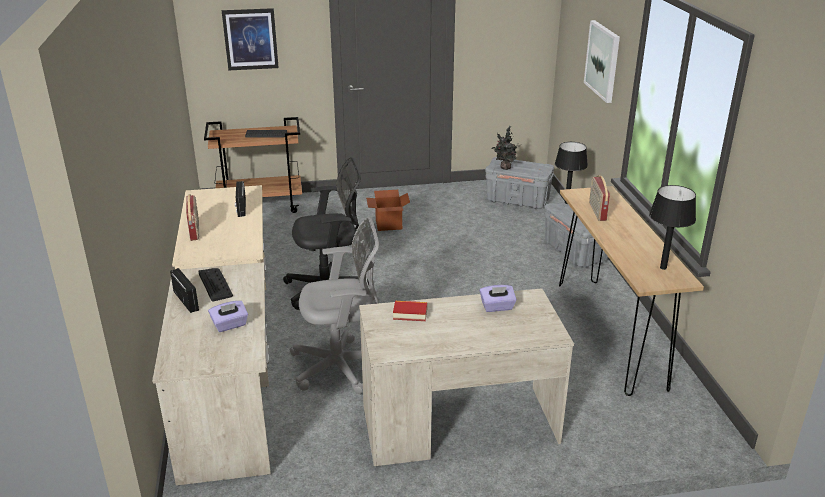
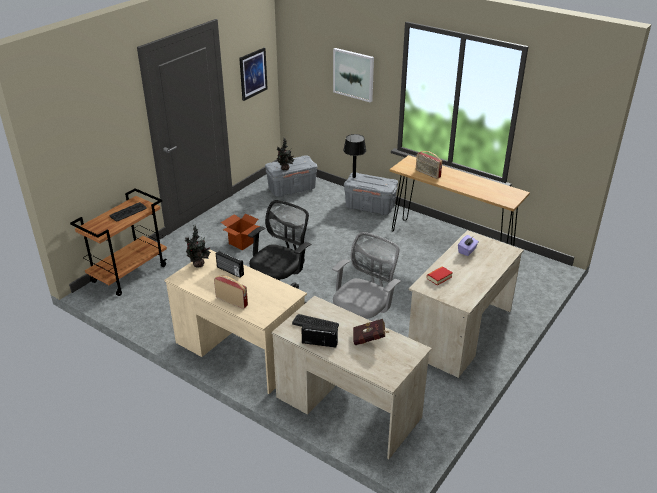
camera: 45 degrees left, 5 degrees up
(229, 192) = (198, 265): none -> potted plant
(230, 325) = (370, 339): purple tissue box -> red book
(250, 39) = (93, 136): picture -> picture (253, 73)
(663, 267) = (502, 191): black table lamp -> none

